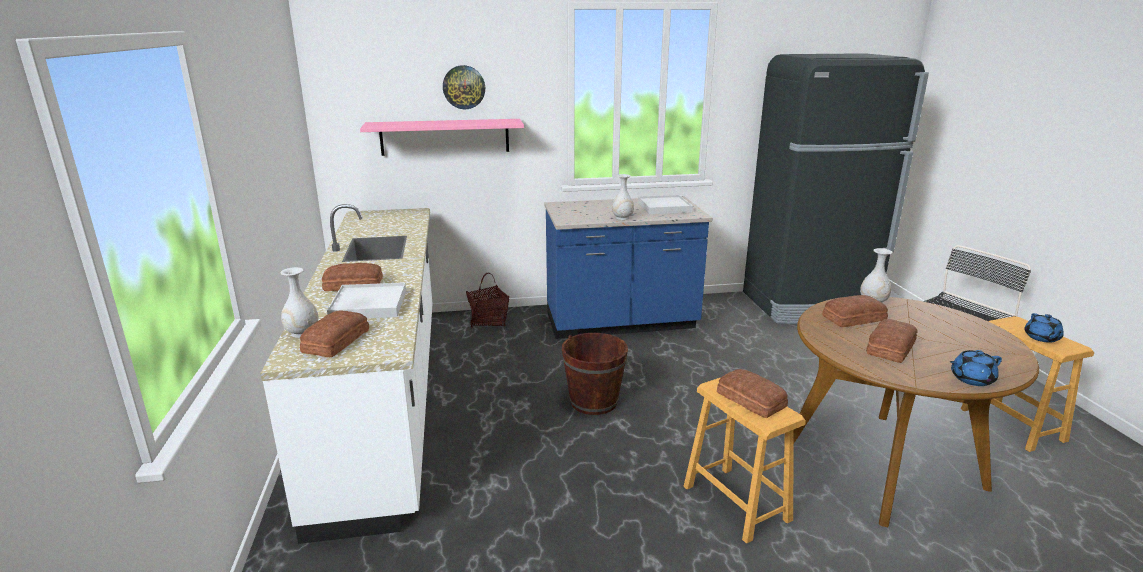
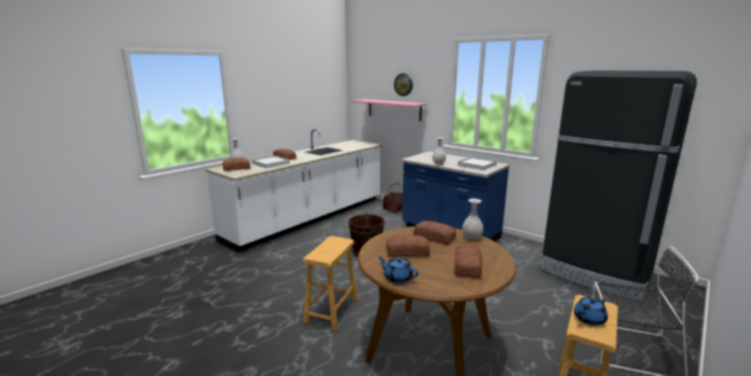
camera: 50 degrees right, 5 degrees down
(750, 400) = (329, 248): bread -> bread (466, 267)

